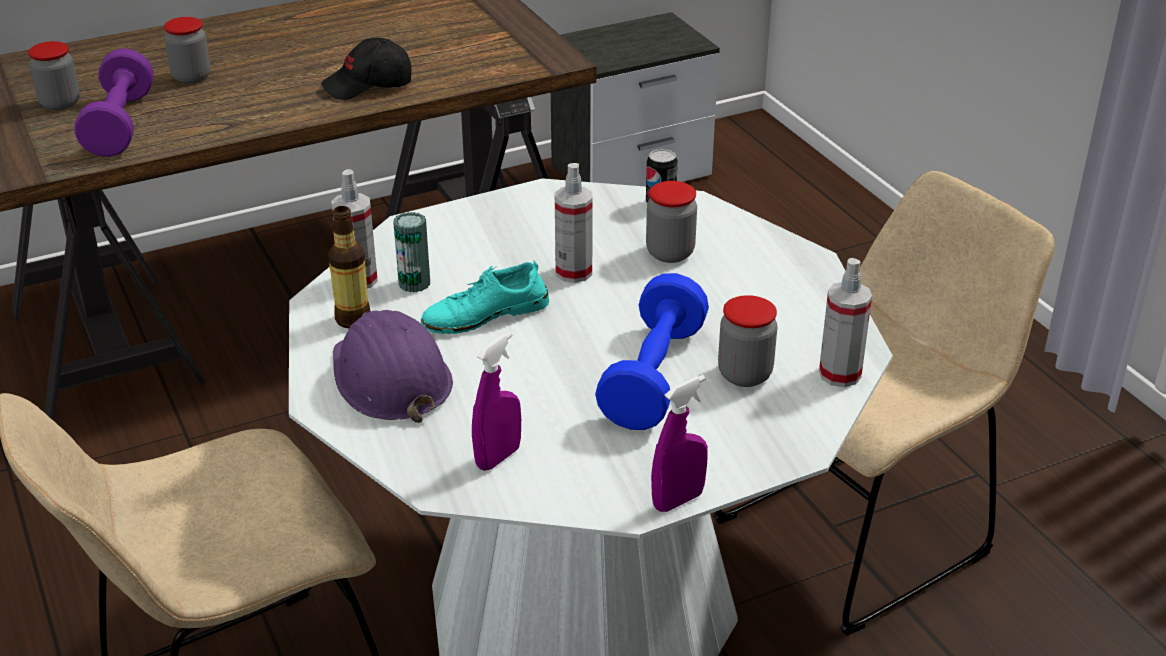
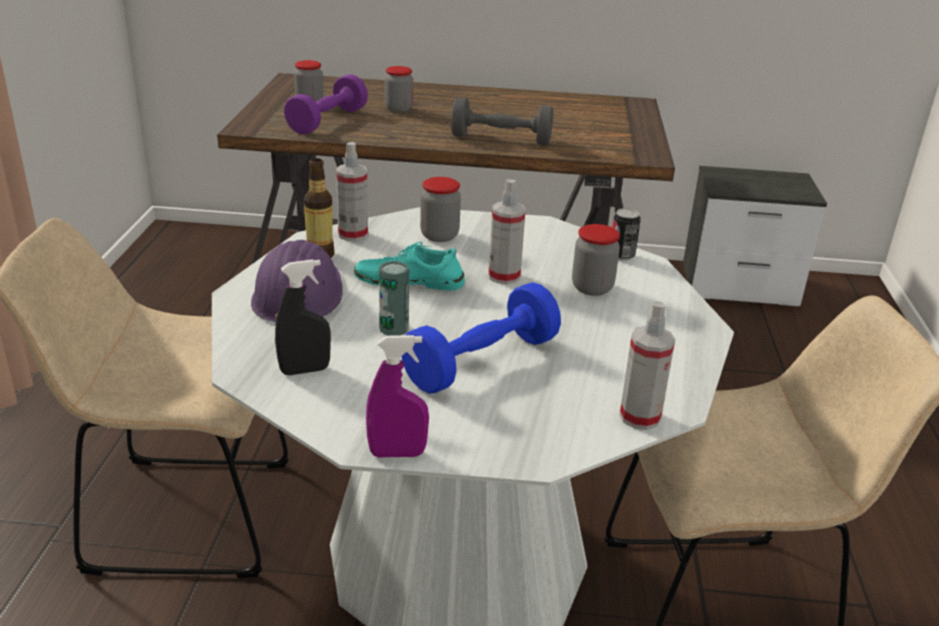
camera: 30 degrees right, 5 degrees down
(368, 85) = (501, 139): black cap -> grey dumbbell
(414, 283) = (385, 248): can -> can (393, 328)
(498, 457) = (305, 370): purple spray bottle -> black spray bottle
(745, 374) = (557, 387): jar -> jar (439, 235)

